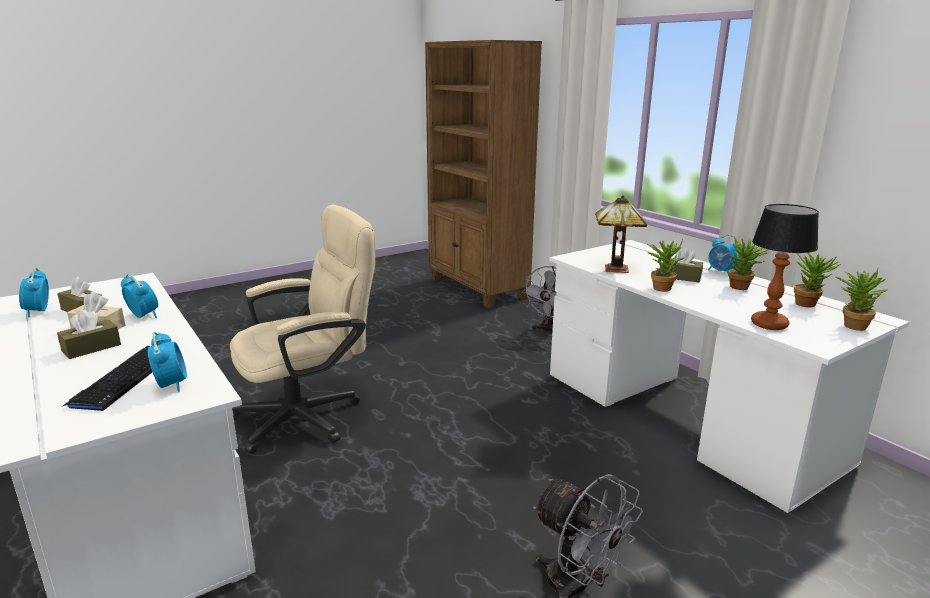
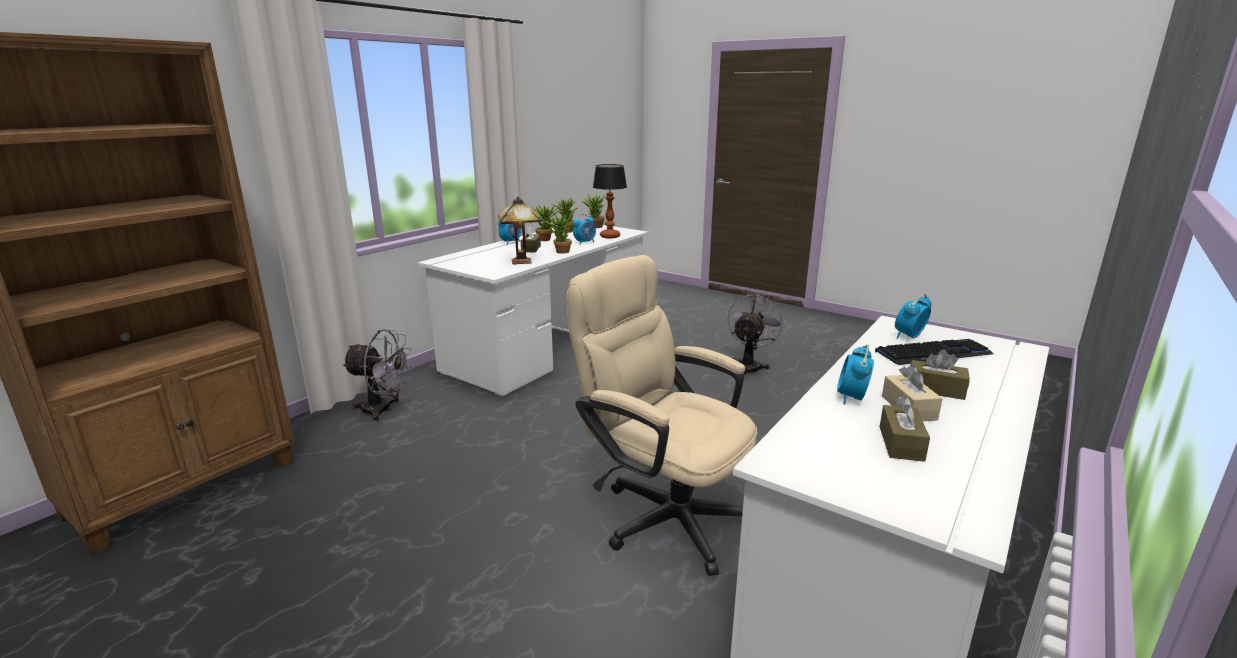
camera: 110 degrees left, 0 degrees up
(38, 311) = (955, 476): alarm clock -> alarm clock (585, 242)

